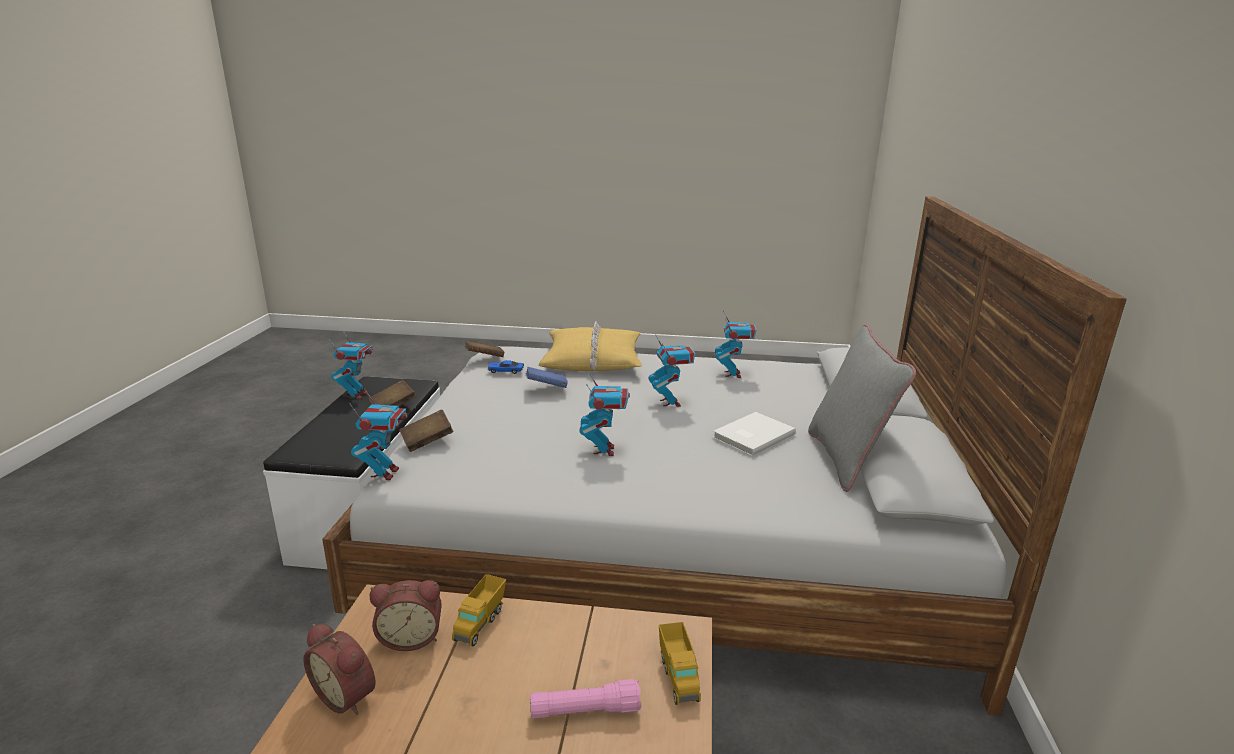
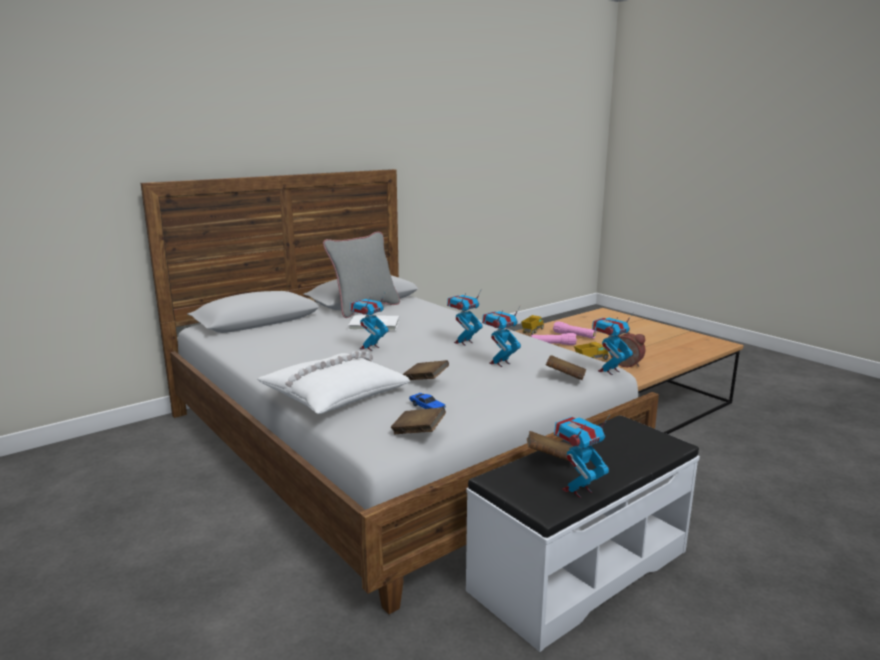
camera: 135 degrees left, 5 degrees down
(348, 695) = (660, 361): alarm clock -> none
(546, 387) = (425, 380): blue book -> brown book
(586, 641) = (553, 344): none -> pink flashlight
(592, 360) = (333, 394): yellow pillow -> white pillow
(733, 374) = (278, 350): toy robot -> toy robot (500, 363)

